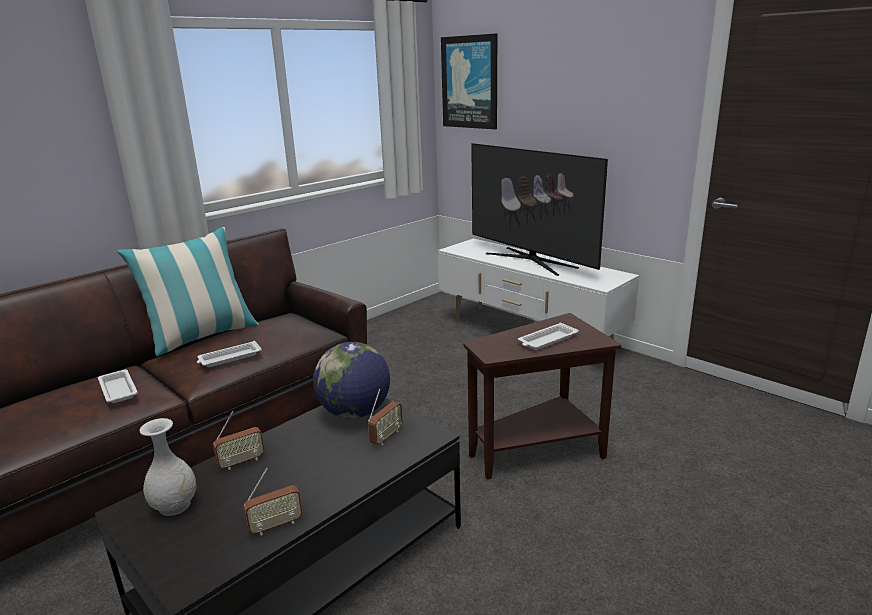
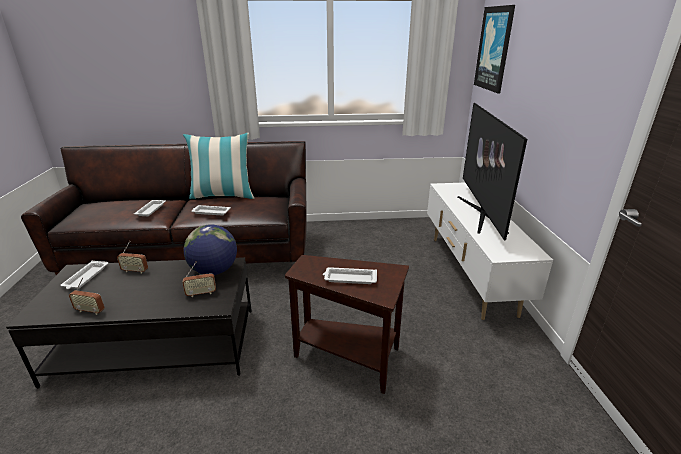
camera: 40 degrees right, 5 degrees up
(175, 505) = (85, 277): white vase -> white tray

